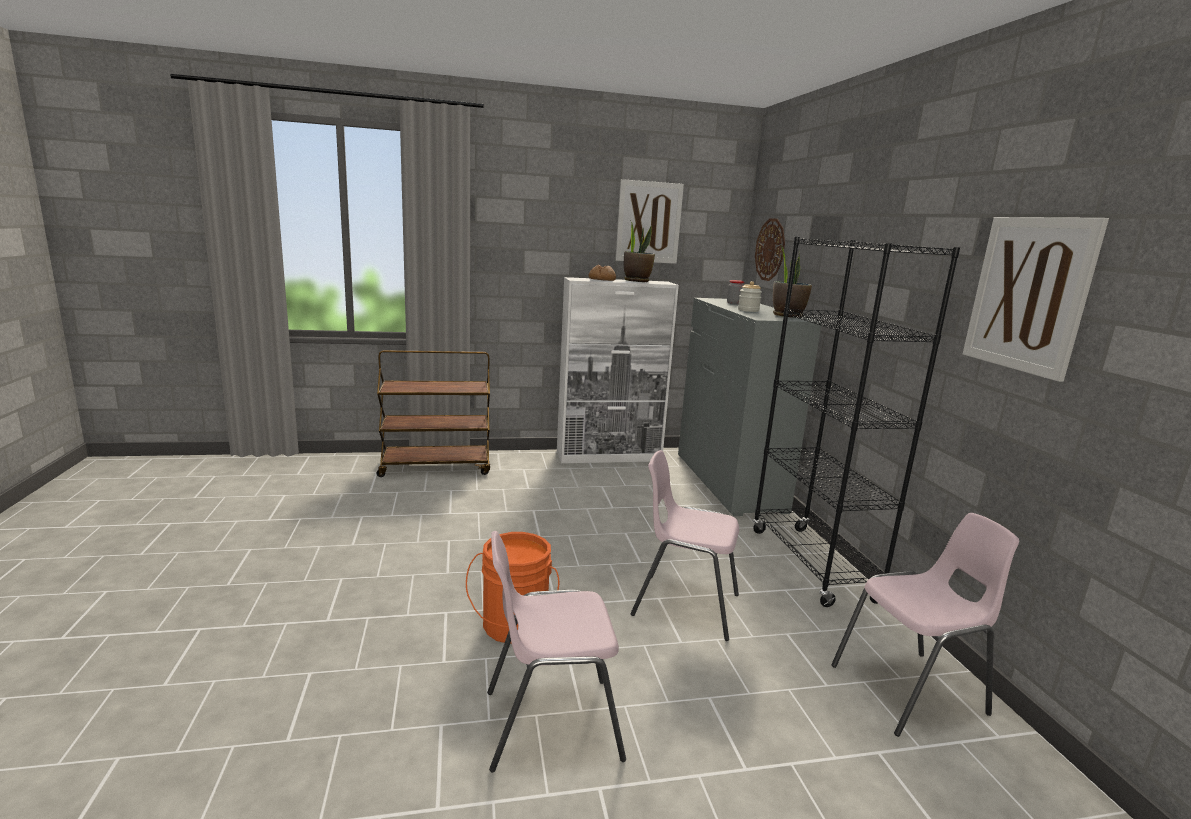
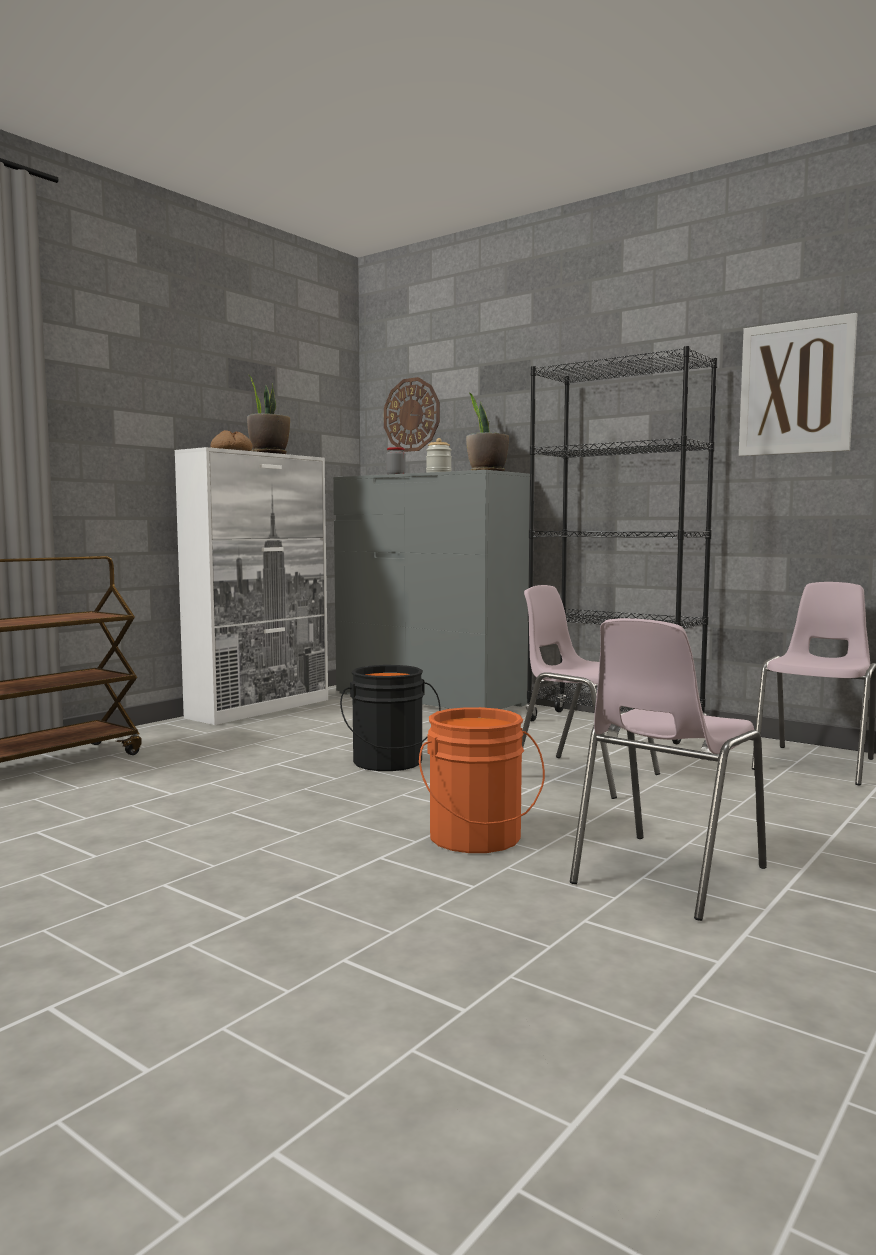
camera: 40 degrees left, 10 degrees down
(589, 536) = (388, 763): none -> black bucket
(648, 222) = (262, 381): picture -> none
(684, 605) = (583, 775): pink chair -> pink chair turned 60 degrees clockwise

